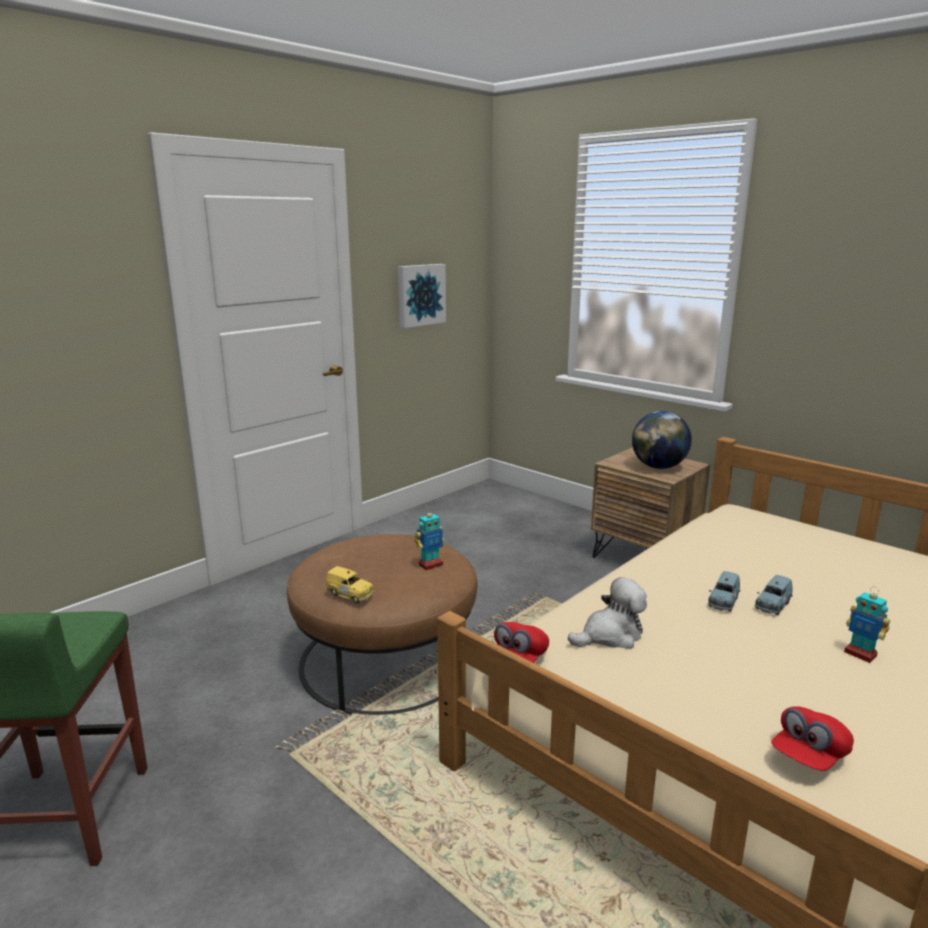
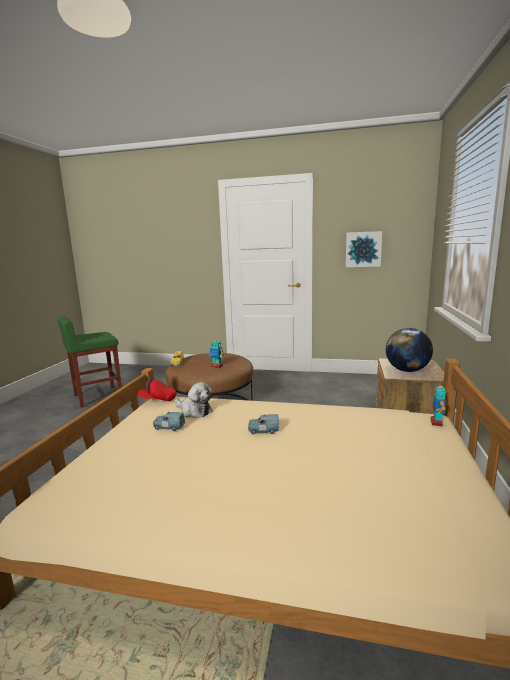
camera: 60 degrees right, 5 degrees down
(772, 605) = (277, 445): blue toy car -> blue toy car (169, 427)
(809, 755) = (111, 473): red cap -> none
(860, 654) = (238, 482): toy robot -> toy robot (437, 422)

